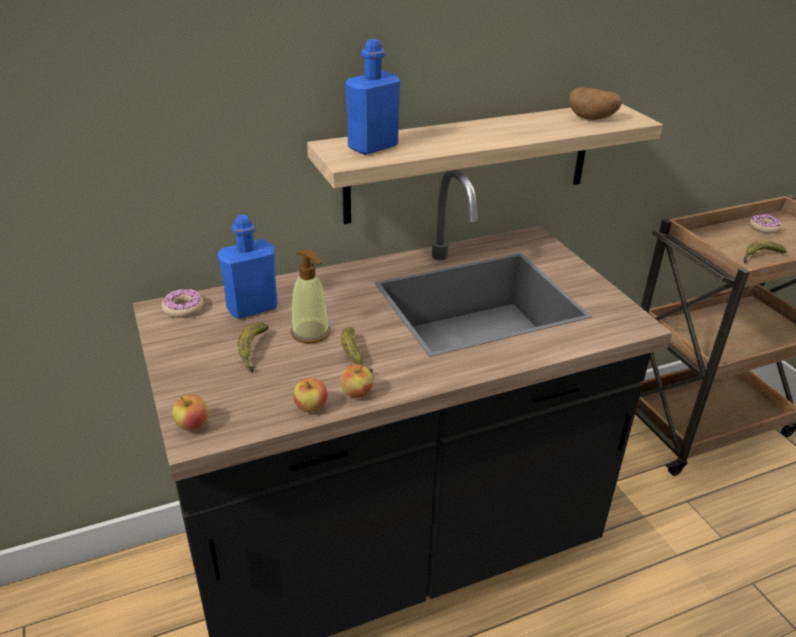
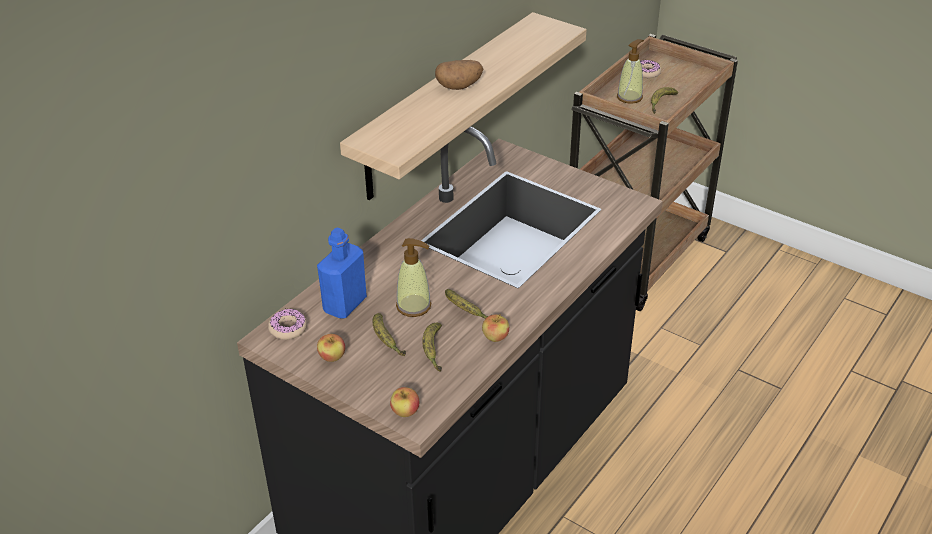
camera: 30 degrees left, 5 degrees up
(284, 379) = (433, 350): none -> banana
(311, 407) = (474, 362): apple -> apple (332, 357)
(372, 146) = (399, 129): blue bottle -> none
(591, 118) = (531, 39): potato -> potato (459, 86)
(727, 242) = (629, 97): none -> soap dispenser

